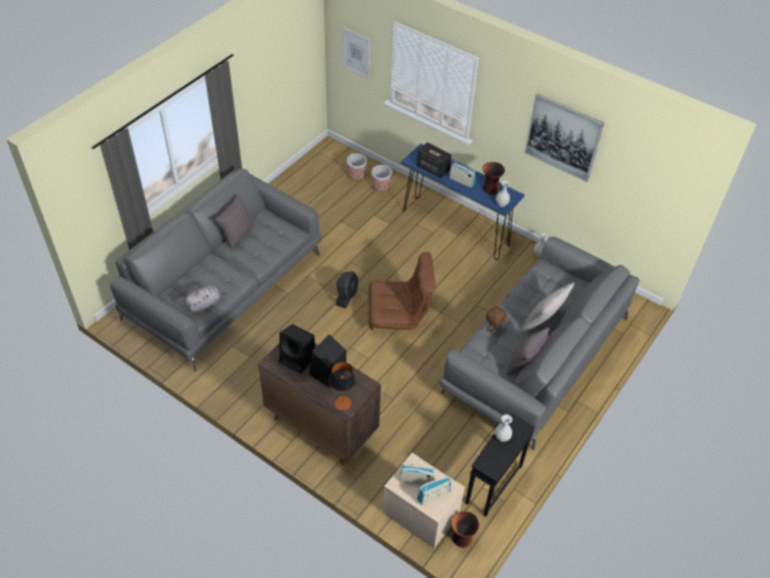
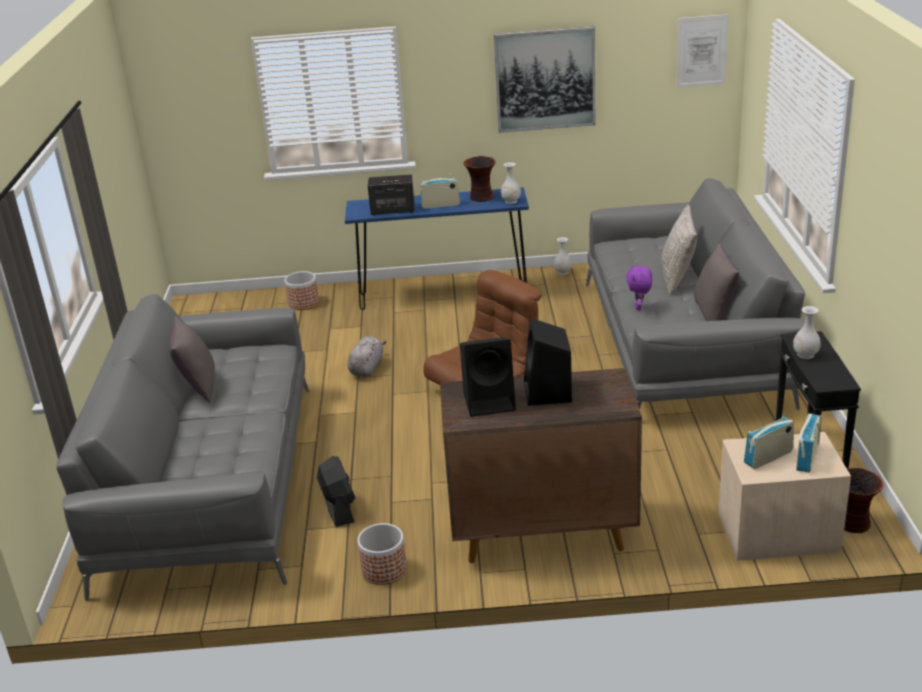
camera: 35 degrees left, 20 degrees down
(205, 304) = (244, 466): grey plush toy -> grey plush toy (367, 368)
(342, 403) = (610, 405): table lamp -> none
(347, 296) = (397, 406): black fan -> black fan (339, 508)
(356, 53) = (198, 122): picture -> picture (702, 51)
(356, 174) = (258, 308): planter -> planter (384, 570)
(493, 329) = (639, 307): brown plush toy -> purple plush toy

